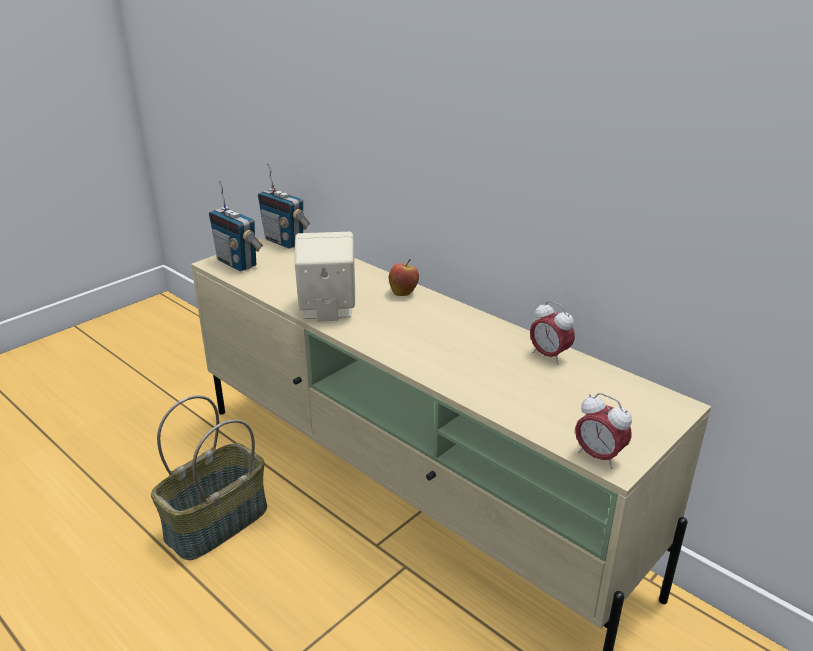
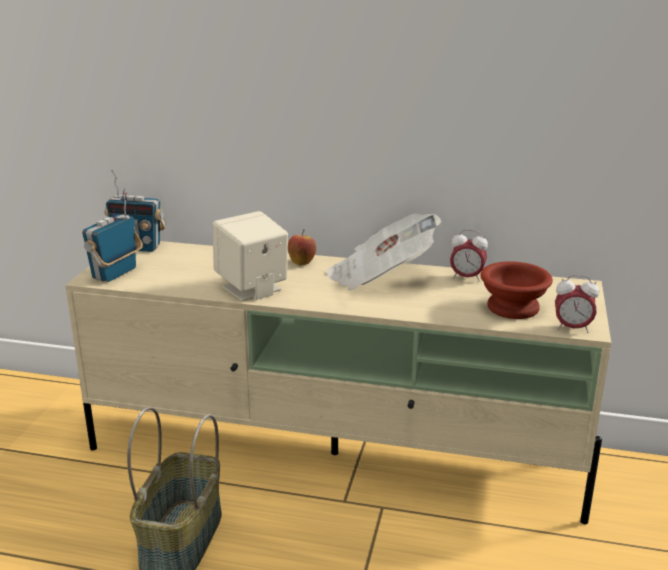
camera: 30 degrees left, 5 degrees down
(237, 263) = (115, 274): radio -> radio turned 105 degrees clockwise
(458, 330) = (380, 278): none -> newspaper
(561, 407) = (514, 307): none -> brown bowl

